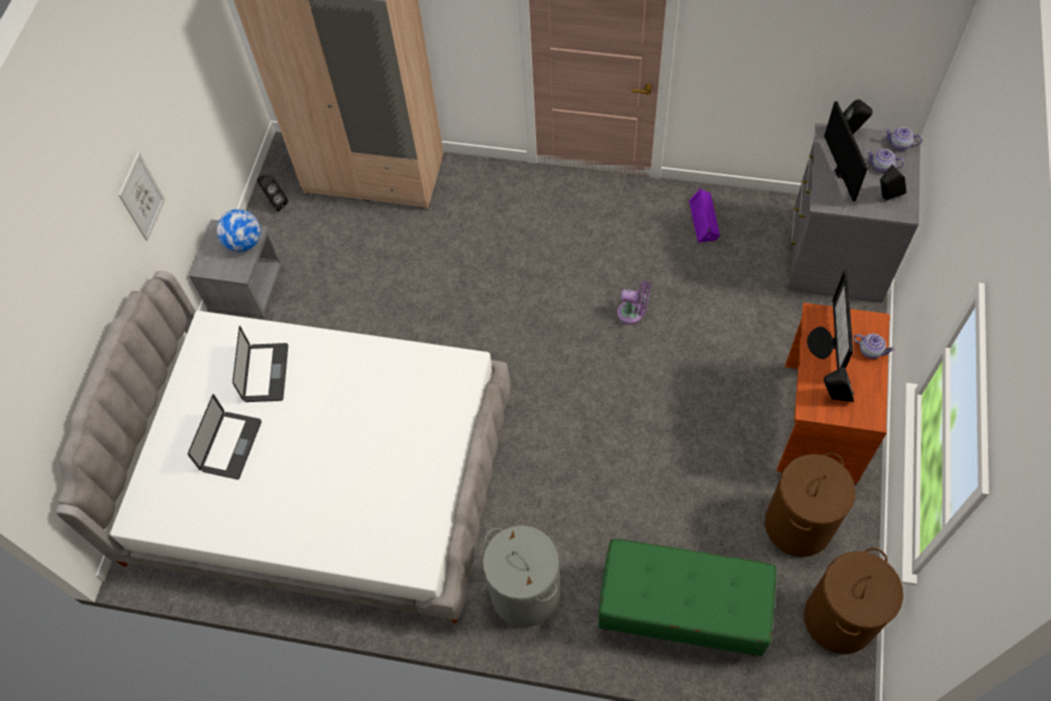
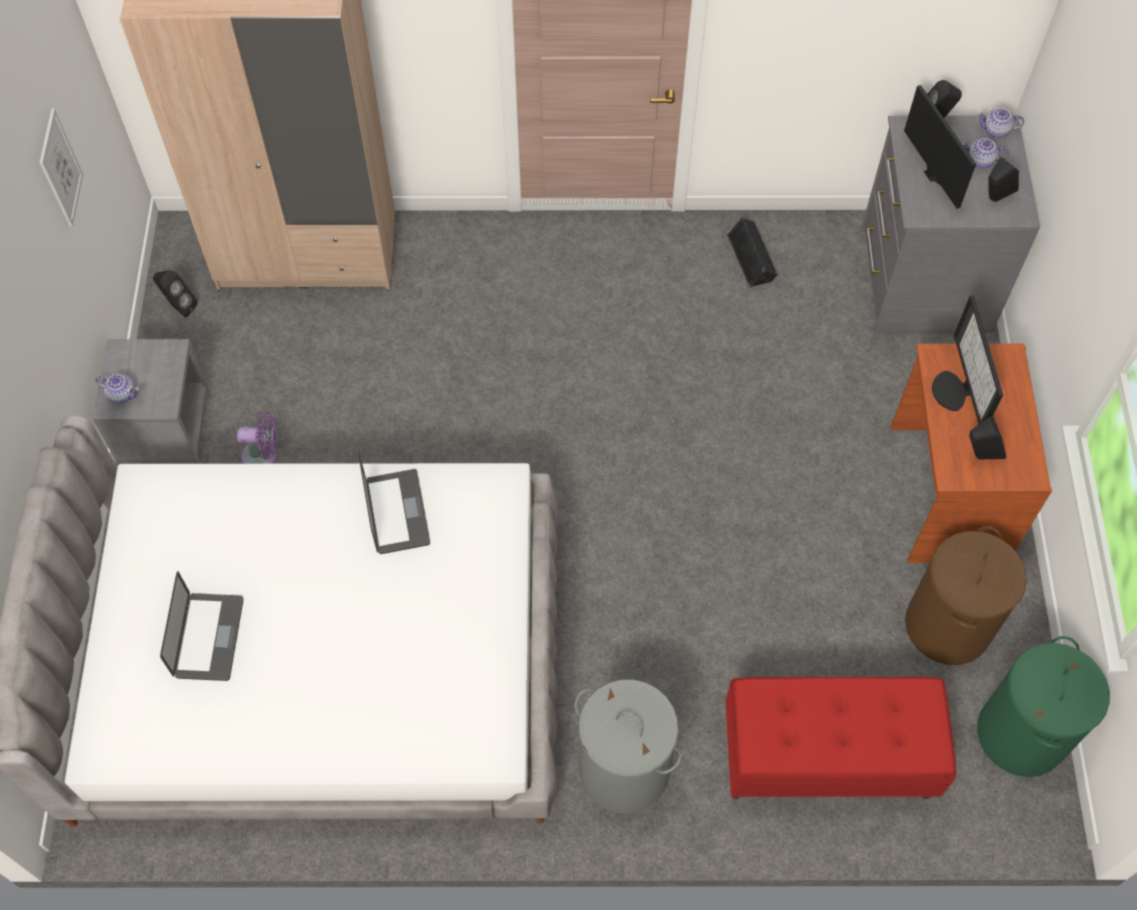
camera: 15 degrees left, 0 degrees up
(141, 197) = (34, 318): picture -> picture (60, 168)
(244, 242) = (161, 364): globe -> none
(266, 373) = (235, 534): laptop -> laptop (397, 512)
(633, 313) = (686, 388): purple fan -> purple fan (263, 456)
(681, 611) = (826, 757): green bench -> red bench
(704, 220) = (752, 257): purple speaker -> black speaker
(839, 619) = (1021, 734): brown laundry basket -> green laundry basket
(870, 350) = (1011, 391): teapot -> teapot (122, 394)

